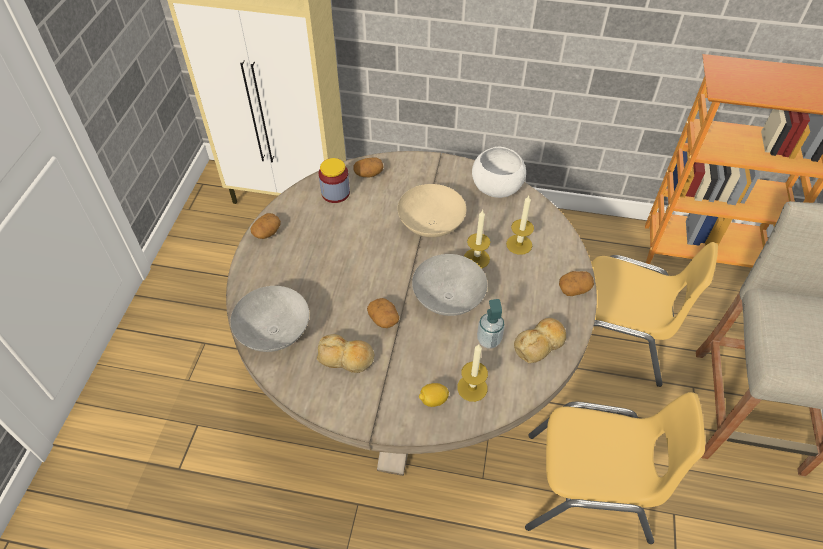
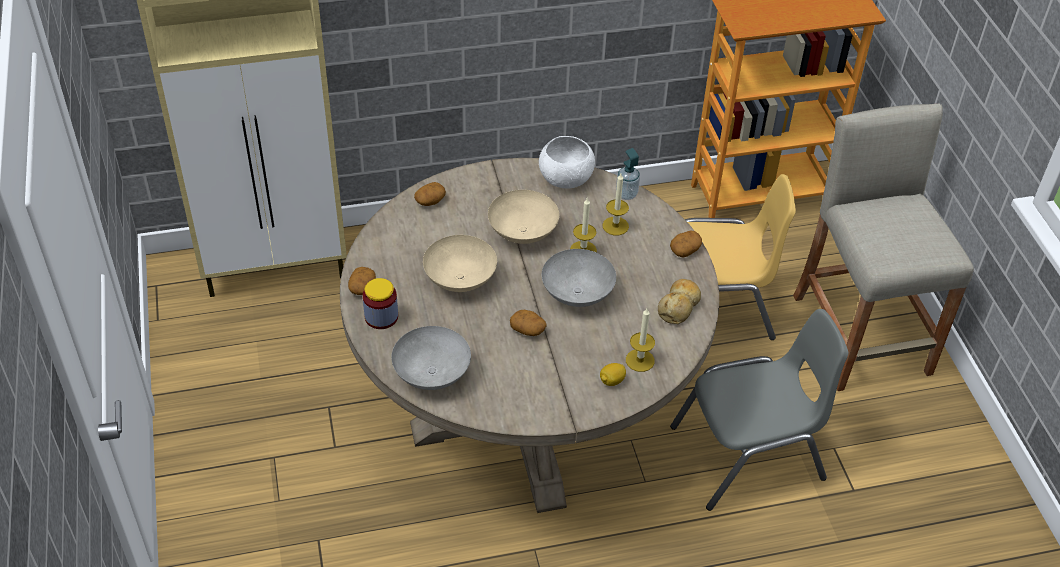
camera: 25 degrees left, 5 degrees down
(335, 193) = (408, 230): jar -> jar (381, 317)
(346, 358) = (514, 374): bread -> none
(353, 251) = (461, 279): none -> beige bowl
(489, 340) = (633, 317): soap dispenser -> soap dispenser (626, 194)
(588, 489) = (749, 454): yellow chair -> grey chair

